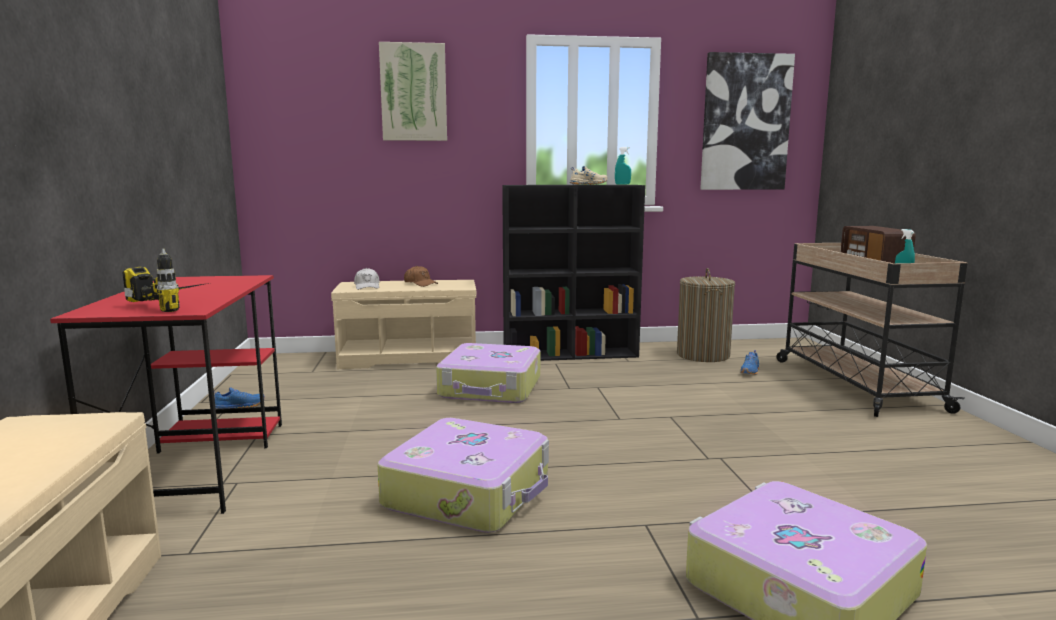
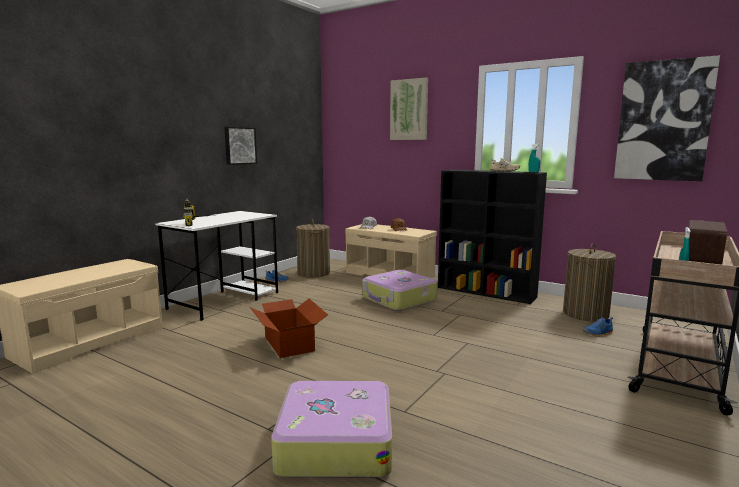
camera: 40 degrees right, 0 degrees up
(145, 140) = (239, 145): none -> picture
(200, 464) = (225, 300): red desk -> white desk
(283, 381) = (313, 273): none -> laundry basket
(469, 492) = (289, 343): suitcase -> cardboard box

